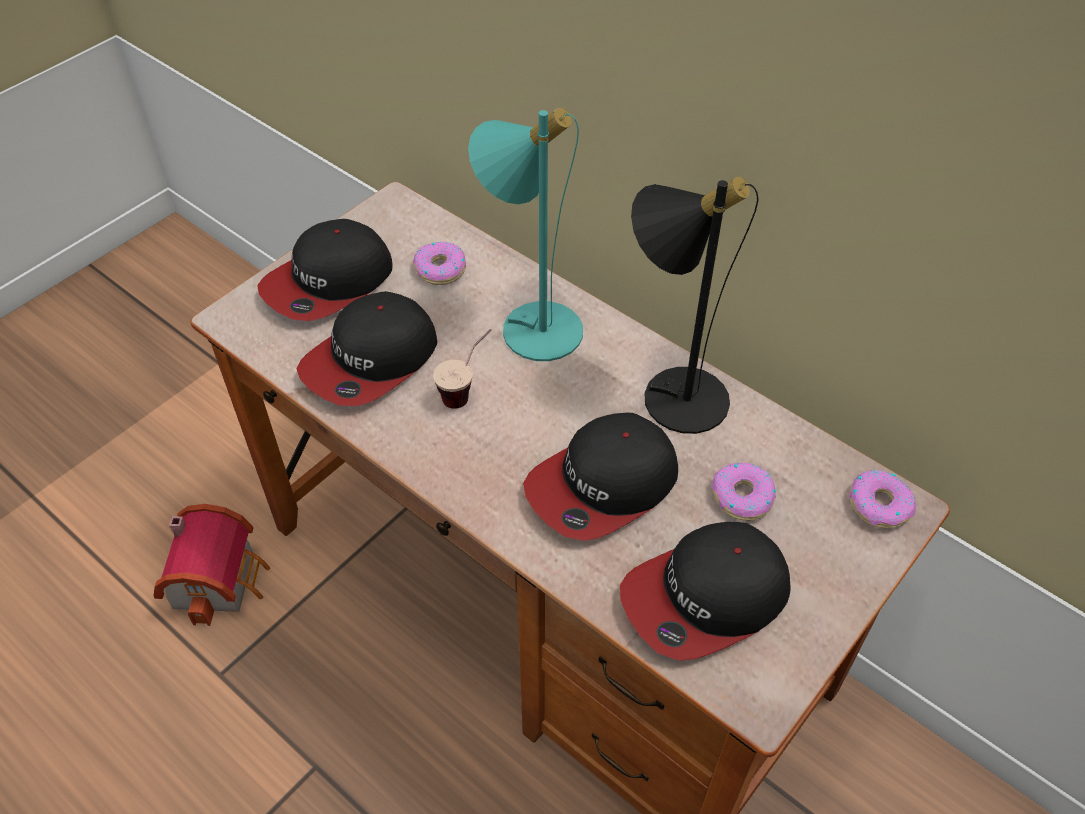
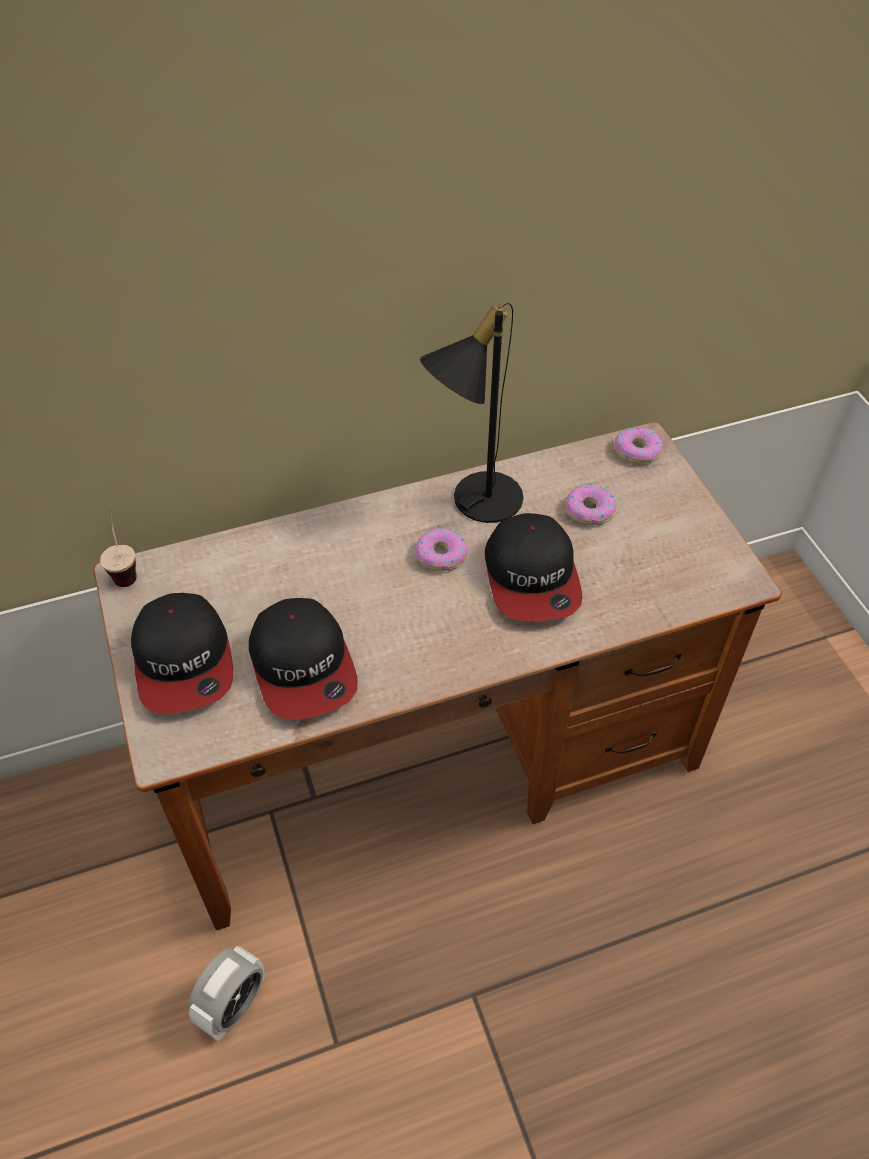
camera: 60 degrees left, 0 degrees up
(220, 578) = (233, 1005): toy house -> alarm clock
(440, 269) = (237, 578): donut -> donut (441, 555)
(467, 390) = (385, 617): cup -> cup (124, 568)
(531, 322) = (345, 547): turquoise table lamp -> none
(705, 598) = (657, 568): cap -> none

